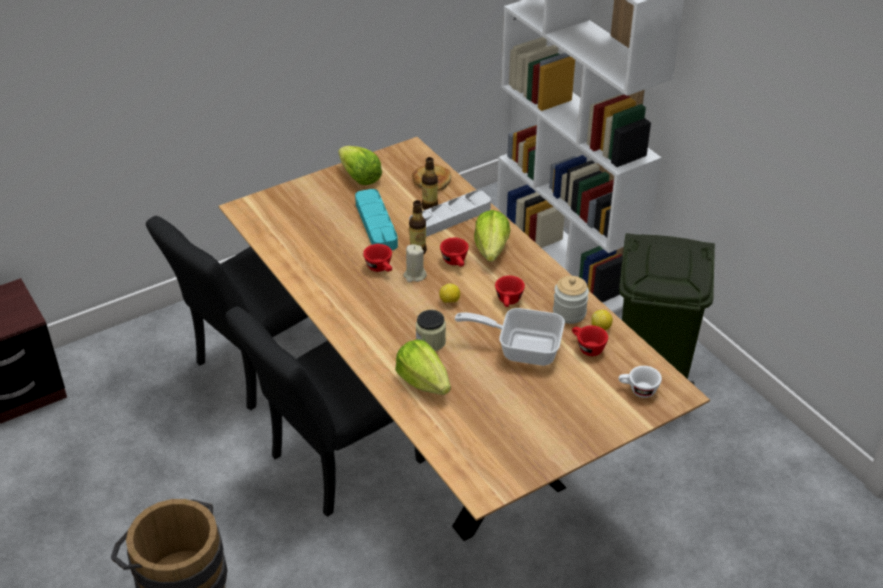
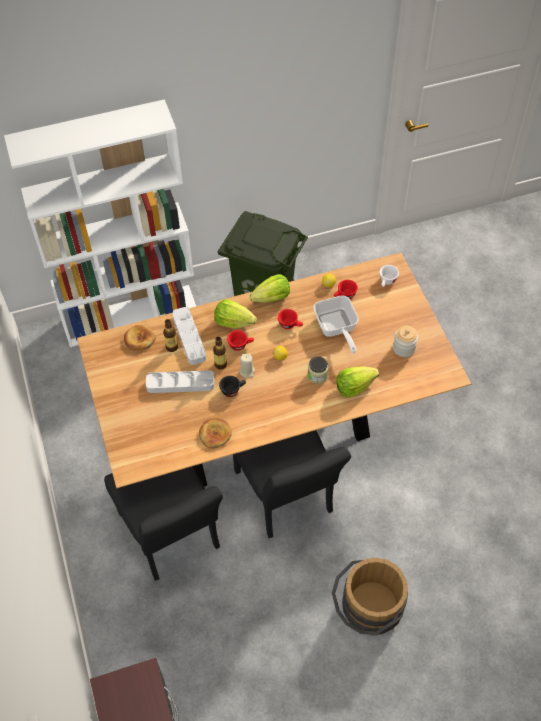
camera: 75 degrees left, 15 degrees up
(309, 265) = (215, 434): none -> bread
(359, 177) = (117, 384): lettuce -> lettuce (272, 298)
(376, 224) = (180, 384): turquoise tray -> grey tray
(381, 268) = (233, 390): red cup -> black cup
(521, 348) = (336, 329): frying pan -> frying pan turned 45 degrees counterclockwise
(569, 313) = (310, 296): jar -> jar (404, 348)

